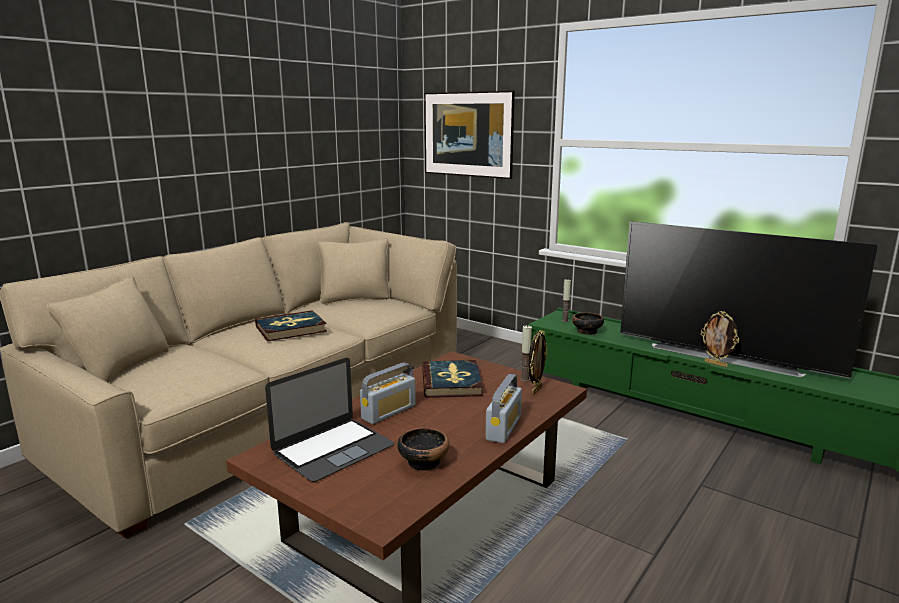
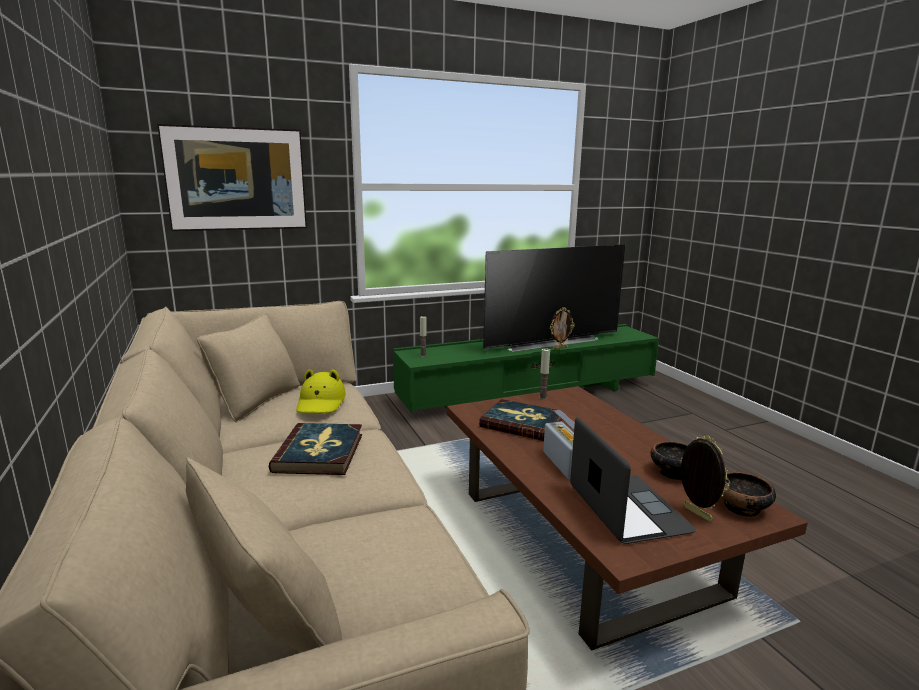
camera: 60 degrees left, 0 degrees up
(365, 310) = (321, 402): none -> yellow hat
(503, 428) = (628, 429): radio -> none
(536, 390) = (567, 400): picture frame -> picture frame (696, 514)
(587, 331) = (457, 357): bowl -> bowl (742, 508)

